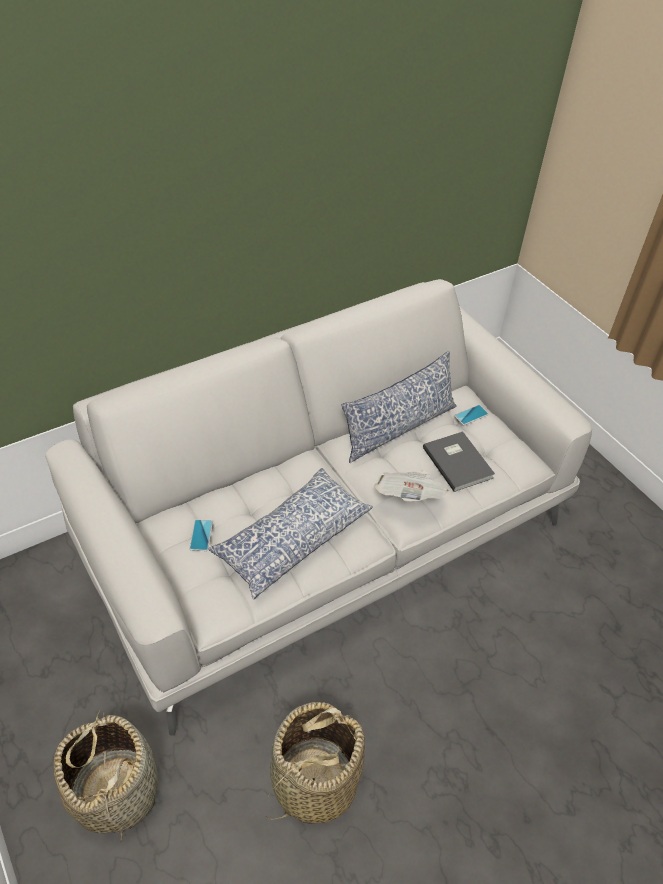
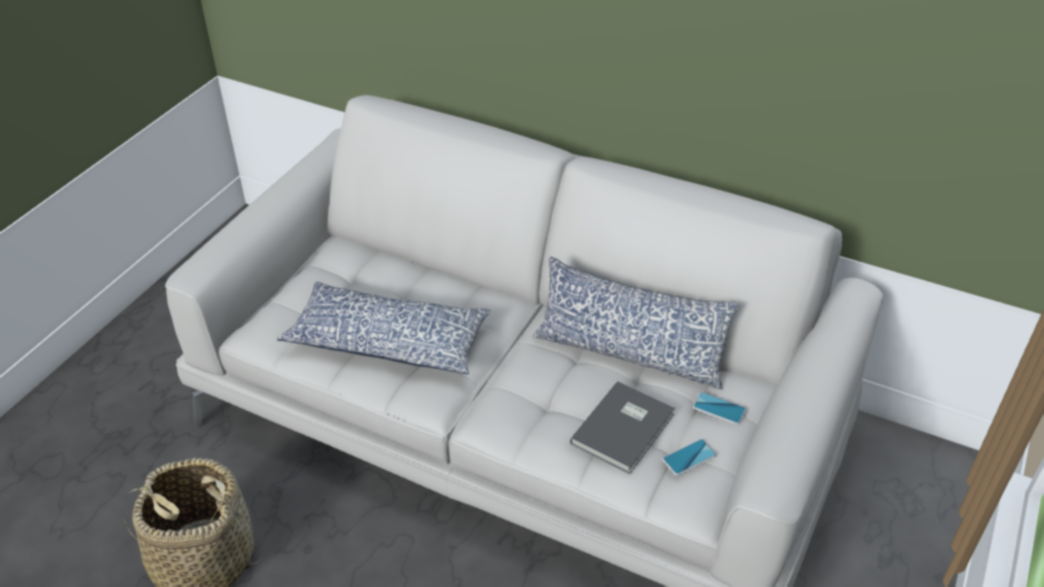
camera: 60 degrees right, 5 degrees down
(115, 790) = (122, 417): basket -> none
(201, 535) = (340, 277): phone -> phone (689, 458)
(409, 497) = (525, 407): newspaper -> none

